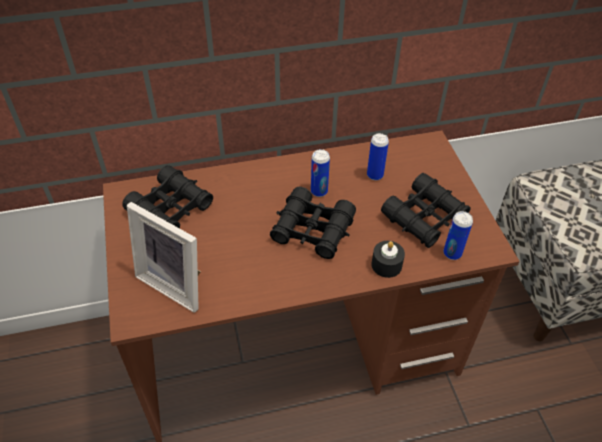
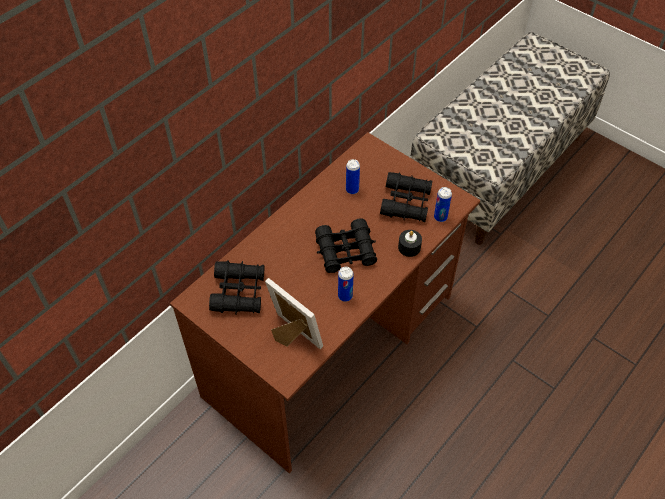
camera: 35 degrees left, 5 degrees up
(176, 282) = (292, 337): picture frame -> picture frame turned 135 degrees counterclockwise
(319, 191) = (326, 222): can -> can (345, 296)

